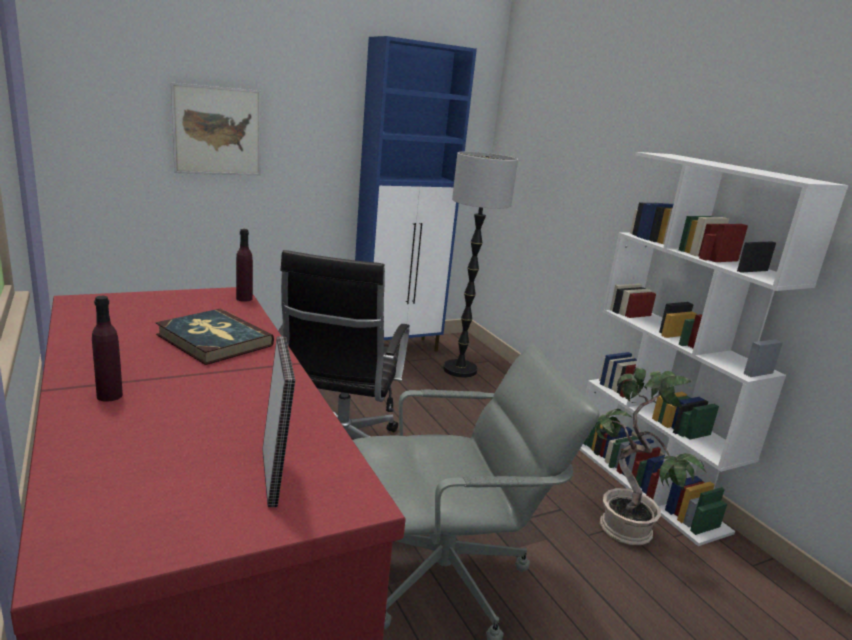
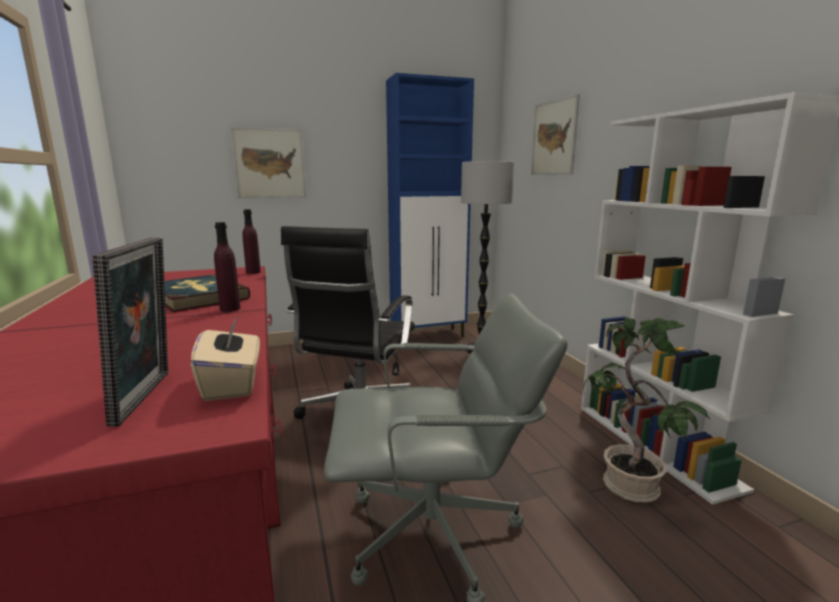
camera: 10 degrees right, 5 degrees down
(109, 395) = (56, 334): purple bottle -> purple bottle (230, 309)
(338, 463) = (232, 384): none -> beige tissue box
(564, 135) = (554, 138): none -> picture

